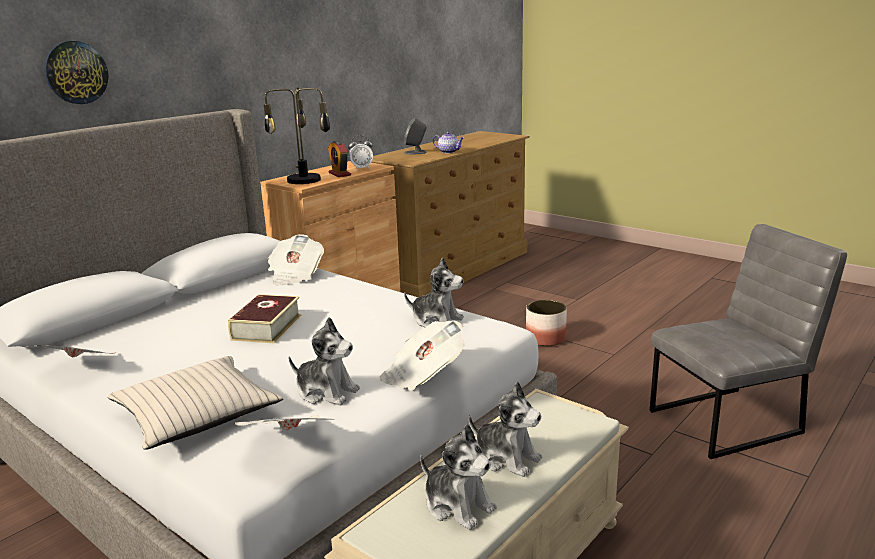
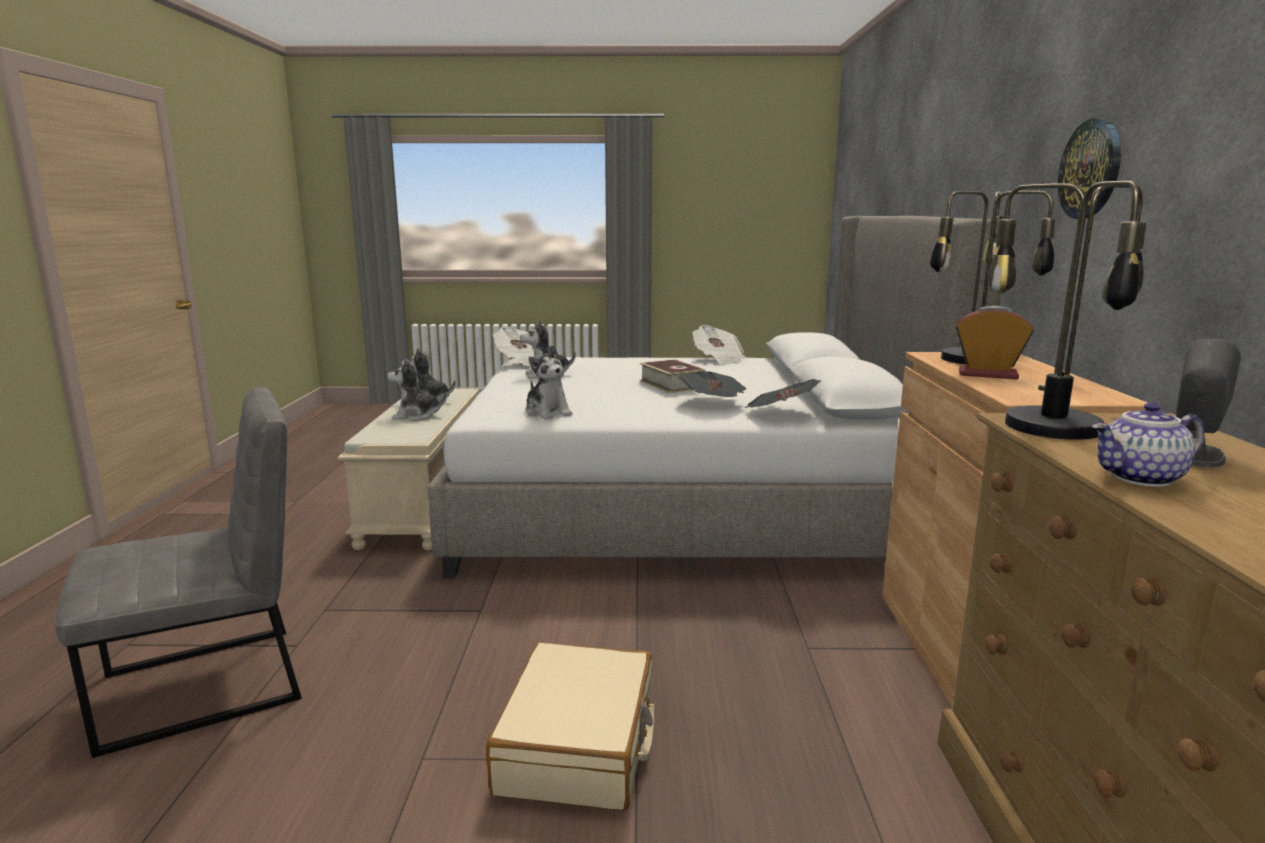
camera: 140 degrees right, 5 degrees down
(76, 72) = (947, 158): wall clock -> wall clock (1091, 169)
(196, 414) = (598, 361): beige pillow -> none
(361, 168) = (1020, 389): alarm clock -> none
(413, 160) = (1054, 427): none -> table lamp
(422, 375) = (499, 389): newspaper -> newspaper (713, 403)
(437, 320) = (548, 412): plush toy -> plush toy turned 105 degrees counterclockwise
(545, 339) = (579, 745): planter -> beige suitcase
(728, 421) = (209, 685): grey chair -> grey chair turned 150 degrees counterclockwise

